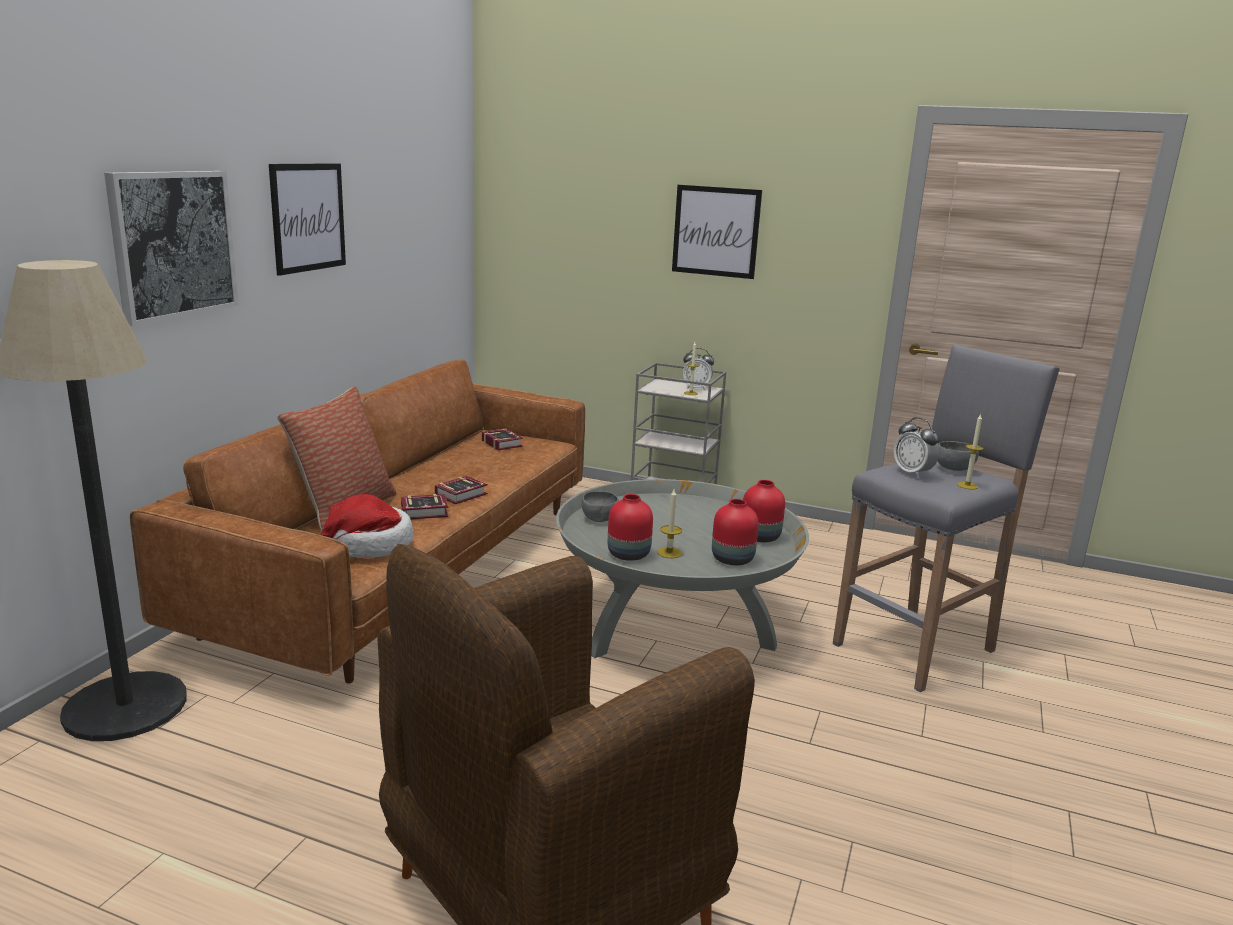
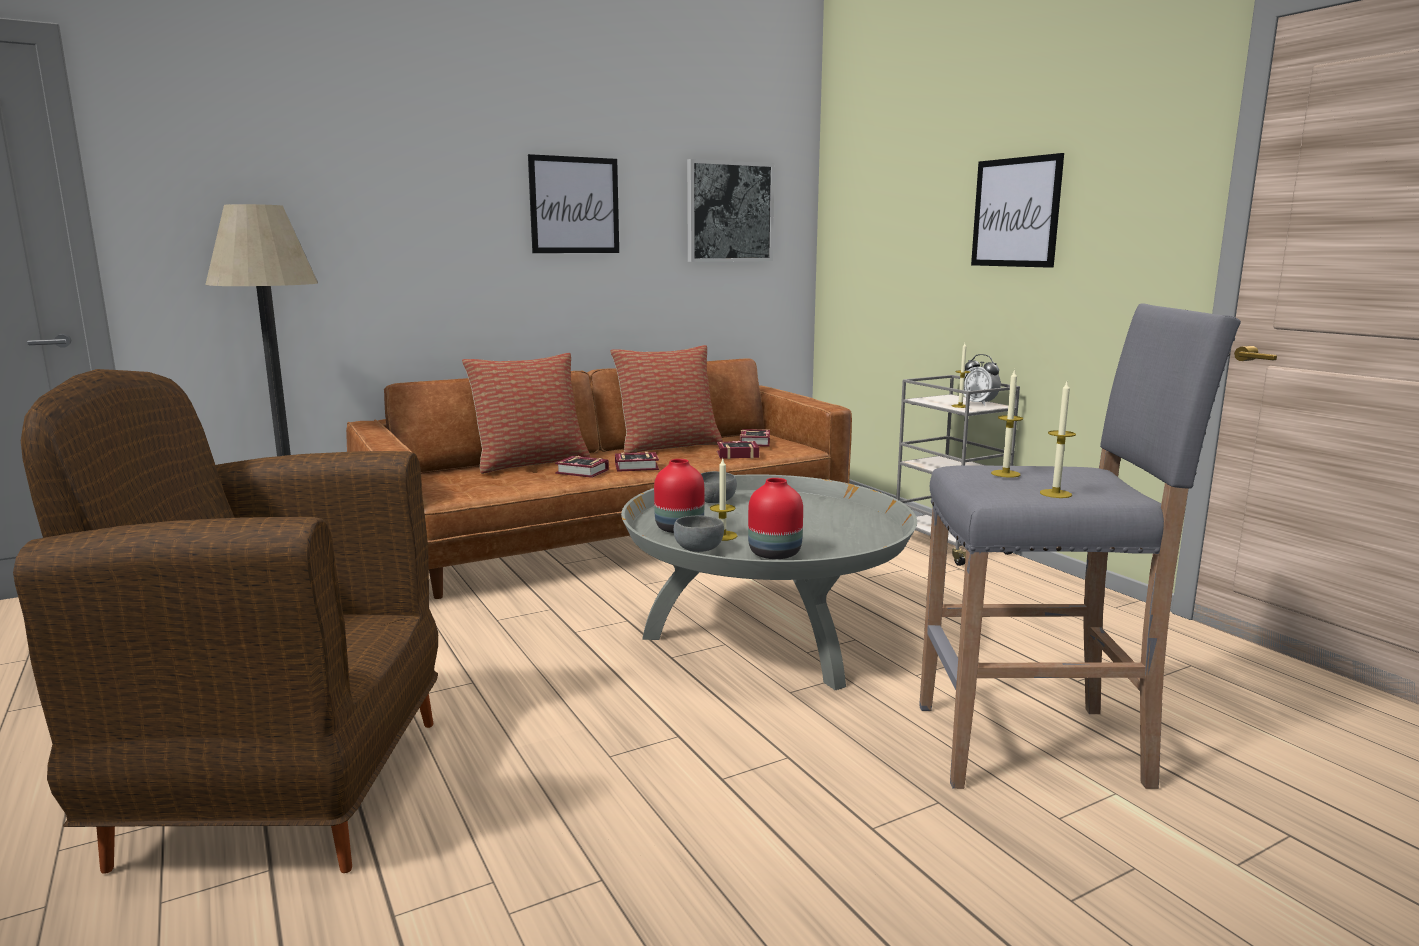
camera: 40 degrees right, 5 degrees down
(173, 244) = (416, 214): picture -> picture (729, 212)
(368, 546) = (494, 483): hat -> none
(434, 462) = (668, 446): none -> pillow
(514, 462) = (735, 454): none -> book
(760, 538) = (849, 545): red vase -> none
(912, 473) = (1005, 474): alarm clock -> candle
(953, 469) = (1086, 480): grey bowl -> grey bowl (698, 550)

